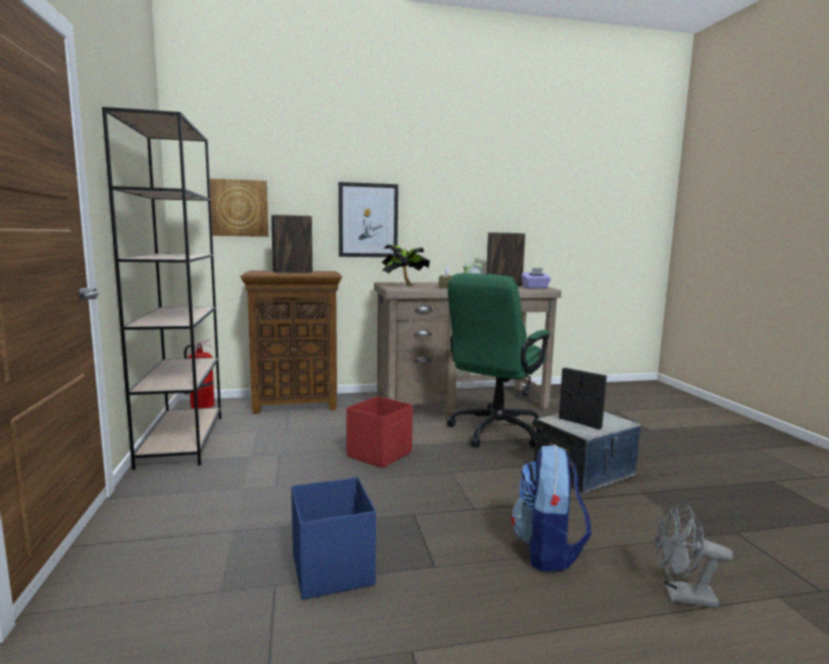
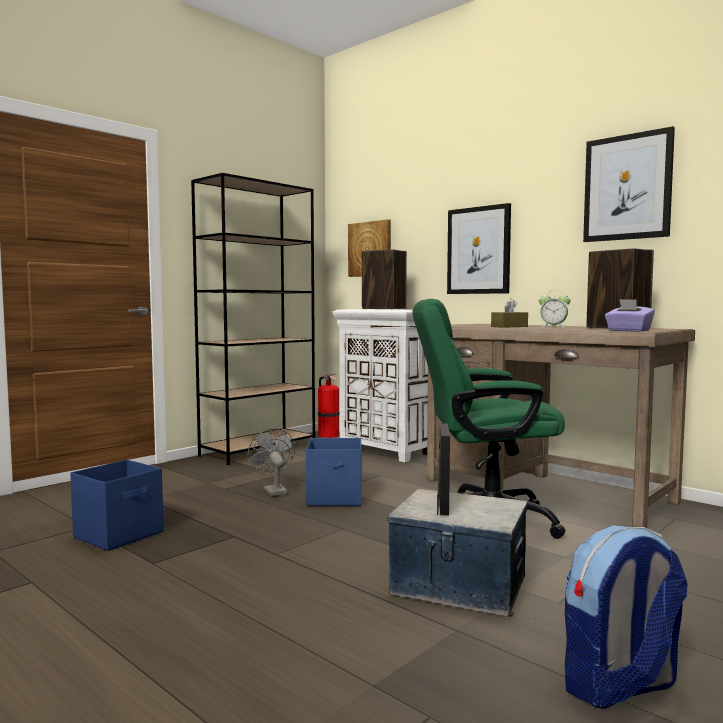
camera: 55 degrees right, 5 degrees down
(296, 404) = (387, 451): brown cabinet -> white cabinet
(380, 454) = (335, 498): red storage box -> blue storage box
(404, 285) = (475, 325): potted plant -> none
(485, 186) = (627, 187): none -> picture
(548, 551) = (227, 600): backpack -> backpack (619, 687)
(682, 596) = (197, 686): grey fan -> grey fan (273, 490)

